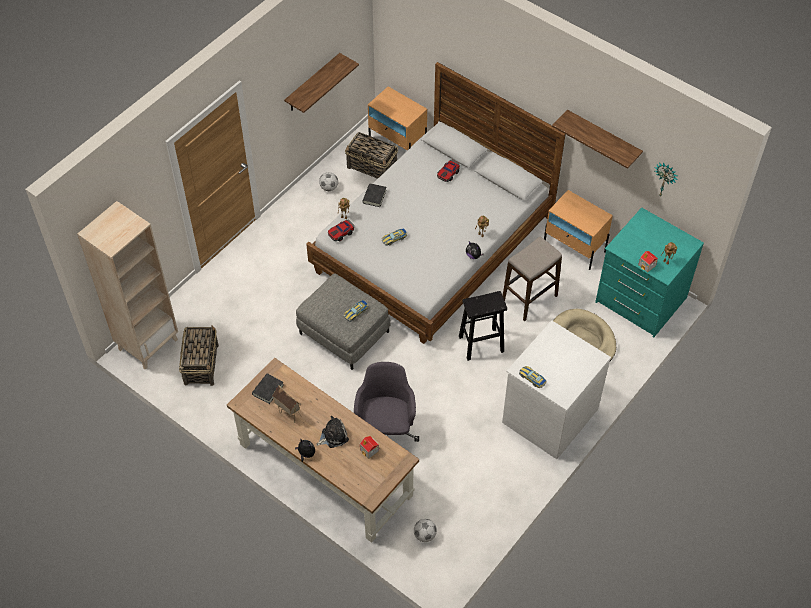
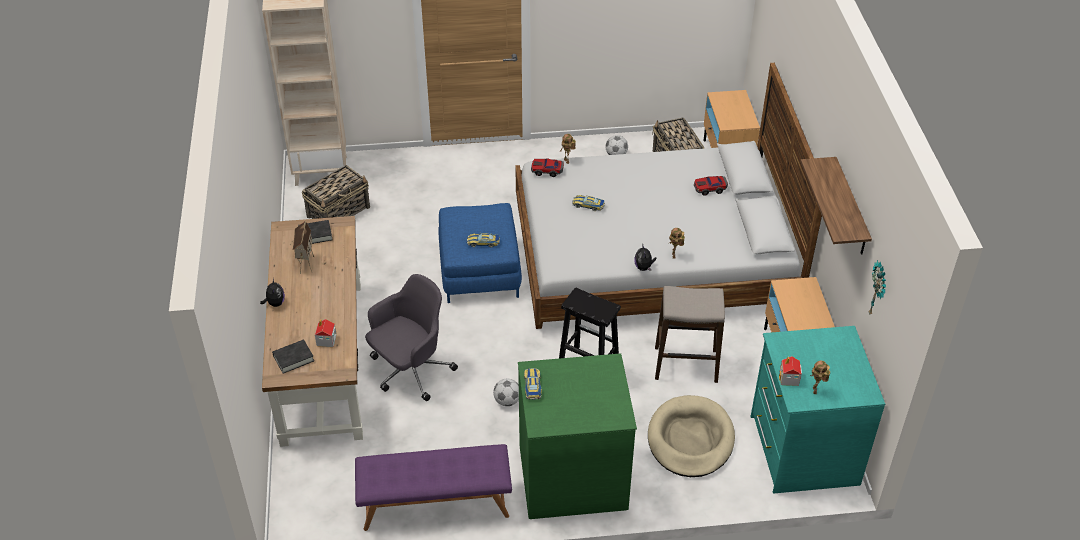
camera: 45 degrees right, 10 degrees down
(312, 83) = (640, 21): shelf -> none
(333, 436) = (315, 306): plush toy -> none
(344, 332) = (480, 270): grey ottoman -> blue ottoman
(374, 197) = (615, 163): black book -> black book (293, 358)
(425, 535) = (328, 479): football -> football (507, 401)
(500, 496) = (435, 504): none -> purple bench
(549, 415) = (572, 475): white dresser -> green dresser

